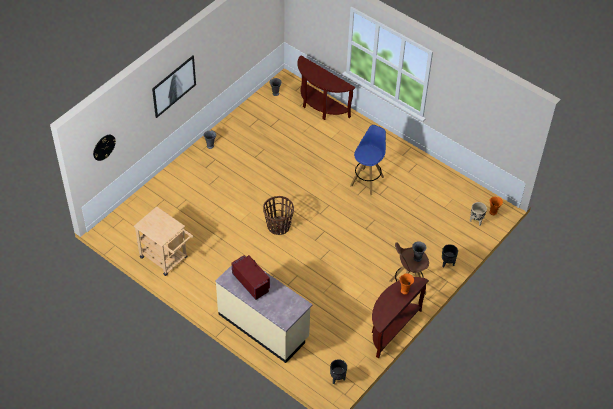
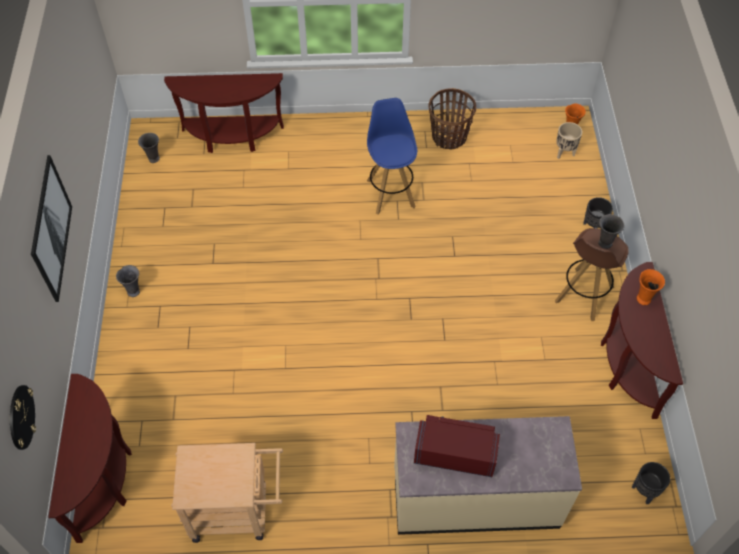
camera: 40 degrees left, 5 degrees up
(130, 210) = (104, 478): none -> brown console table
(278, 226) = (344, 336): basket -> basket (449, 137)

